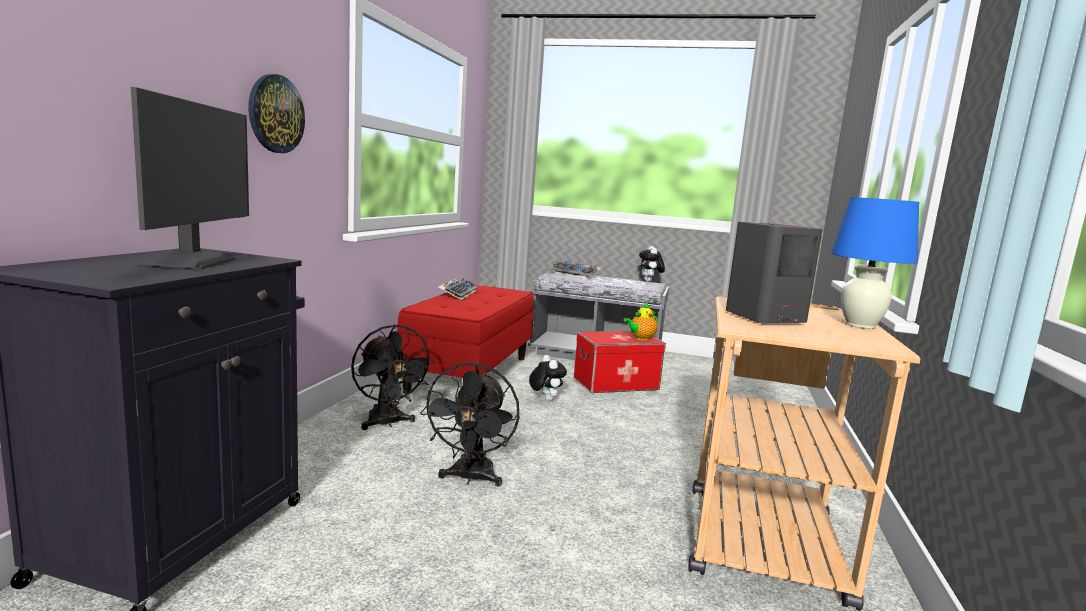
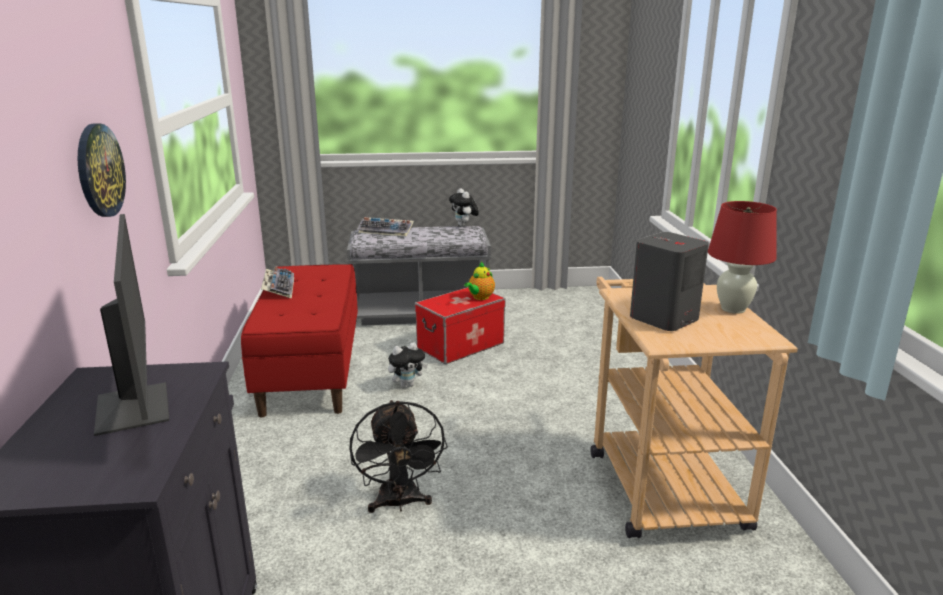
camera: 20 degrees left, 10 degrees up
(387, 423) = (272, 462): black fan -> none
(545, 399) = (407, 385): plush toy -> plush toy turned 105 degrees clockwise
(860, 325) = (733, 309): blue table lamp -> red table lamp

